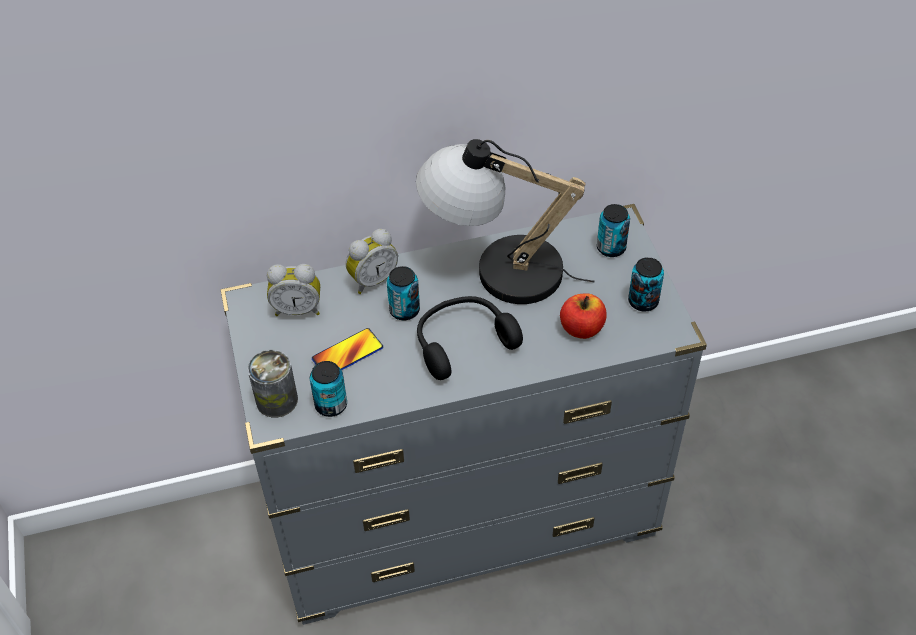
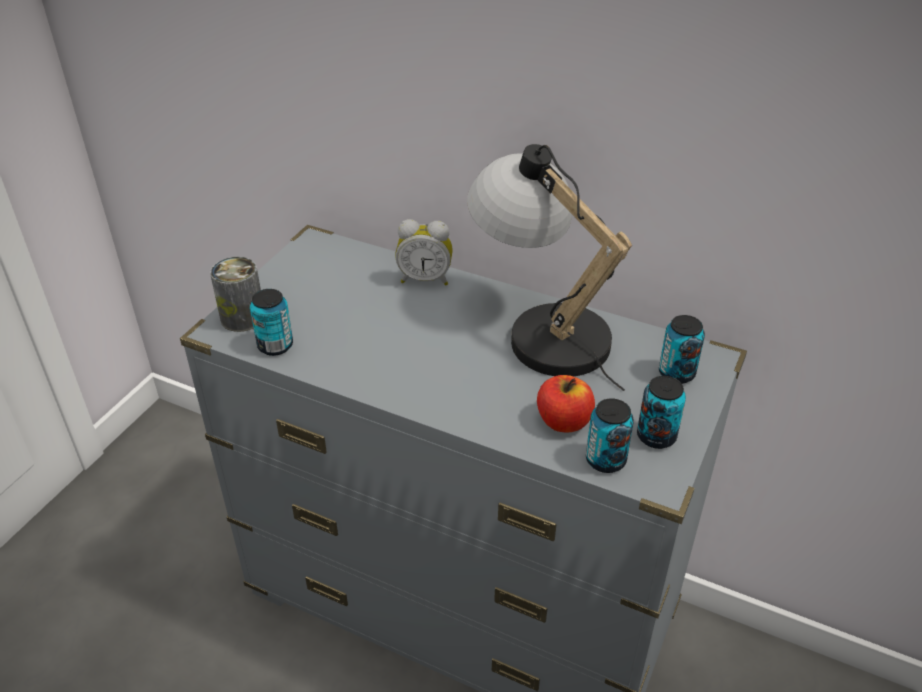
camera: 40 degrees right, 10 degrees down
(298, 309) = (342, 267): alarm clock -> none
(347, 354) = (336, 318): phone -> none
(404, 310) = (422, 314): can -> can (605, 460)
(462, 342) = (439, 365): black headphones -> none

